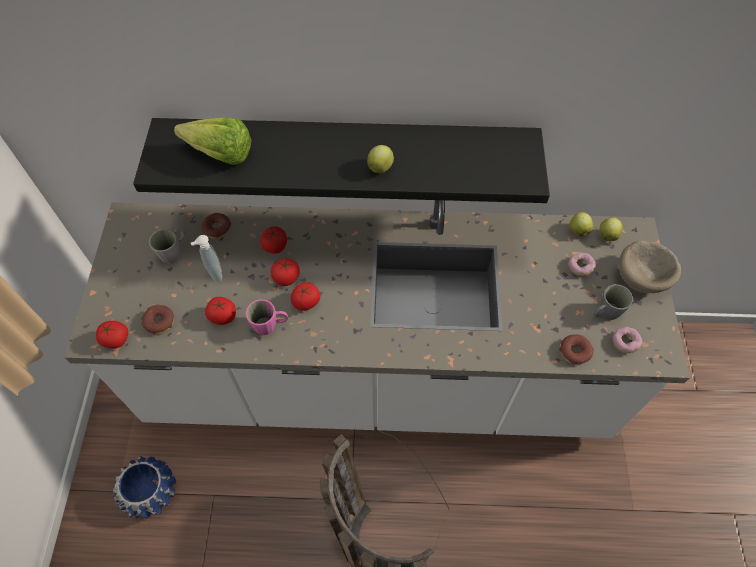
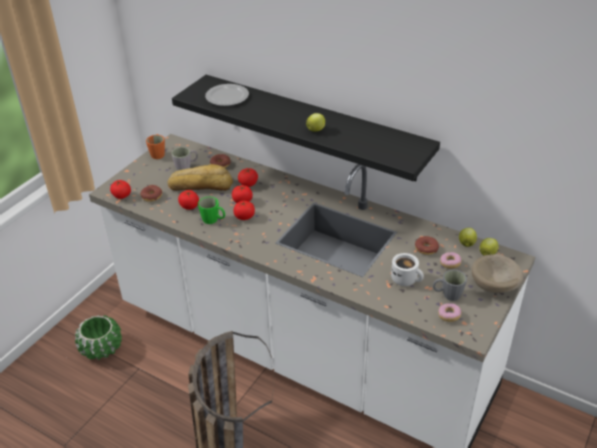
camera: 30 degrees right, 20 degrees down
(118, 244) = (158, 153): none -> orange mug
(151, 491) = (102, 348): blue planter -> green planter
(214, 273) = (201, 185): soap dispenser -> bread
(216, 152) = (227, 97): lettuce -> plate
(270, 325) = (213, 220): pink mug -> green mug
(550, 311) = (406, 279): none -> white mug
(574, 351) = (406, 306): donut -> donut (426, 248)

